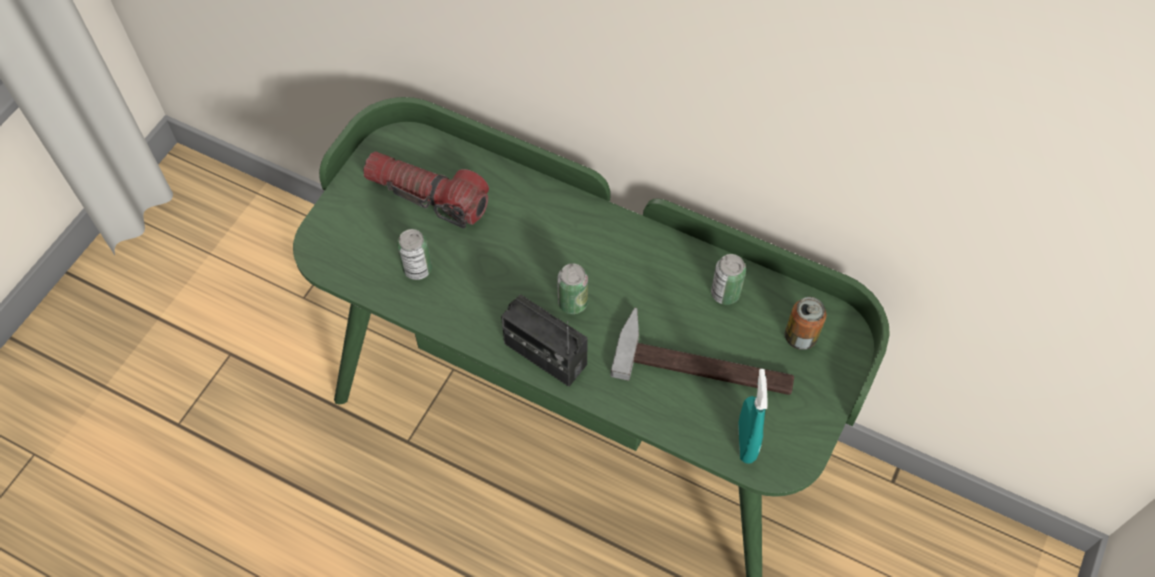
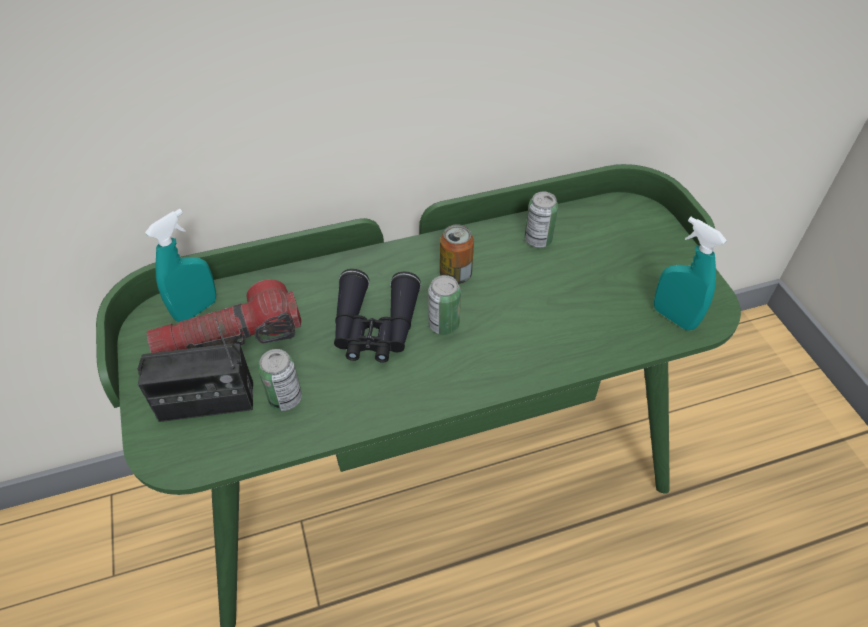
camera: 45 degrees left, 10 degrees down
(428, 155) = (196, 310): none -> turquoise spray bottle
(525, 265) = (375, 327): none -> black binoculars
(545, 354) = (468, 376): radio -> radio (207, 402)
(704, 362) = (582, 290): hammer -> none
(800, 337) = (615, 230): can -> can (455, 275)

